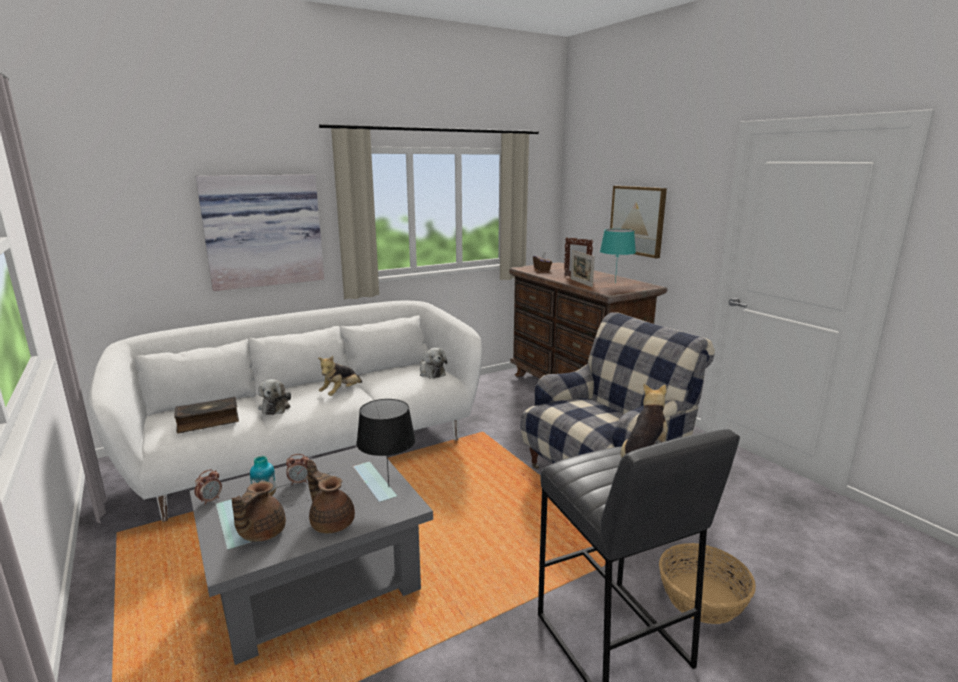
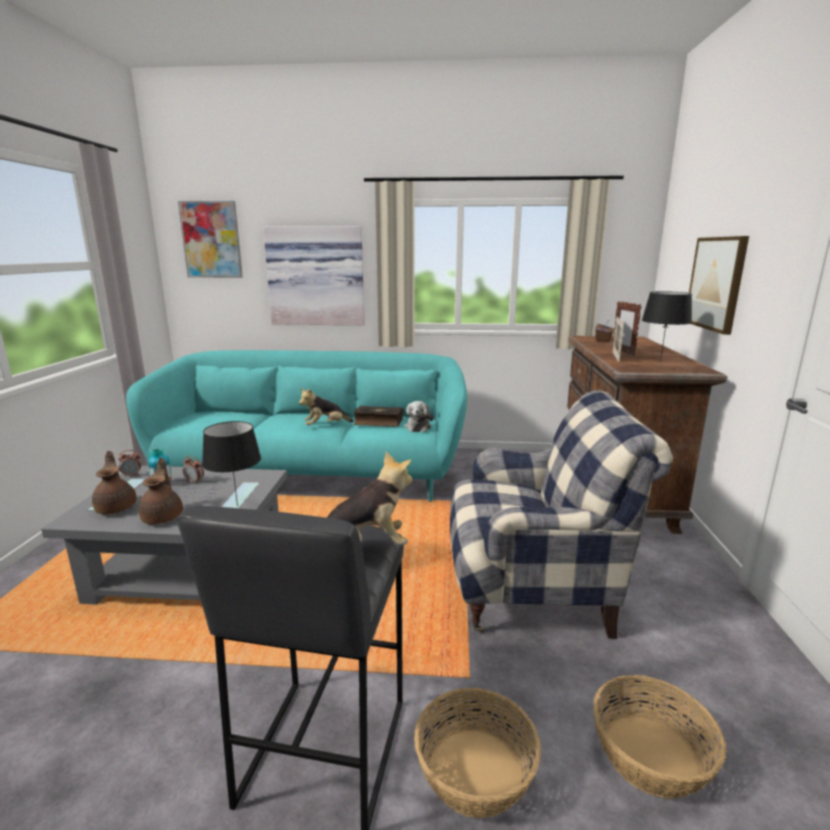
camera: 35 degrees right, 0 degrees up
(116, 193) = (211, 240): none -> picture
(208, 421) = (209, 423): book -> book (378, 422)
(260, 533) = (117, 507): brown teapot -> brown teapot turned 105 degrees clockwise
(275, 407) = (265, 425): plush toy -> none
(313, 451) = (312, 475): white sofa -> turquoise sofa
(615, 283) = (660, 362): turquoise table lamp -> black table lamp
(762, 542) = (651, 755): none -> basket

